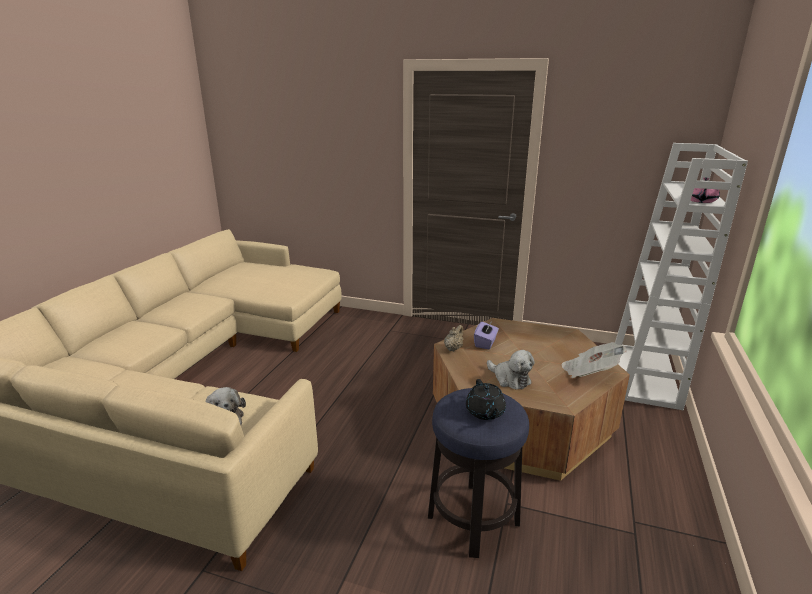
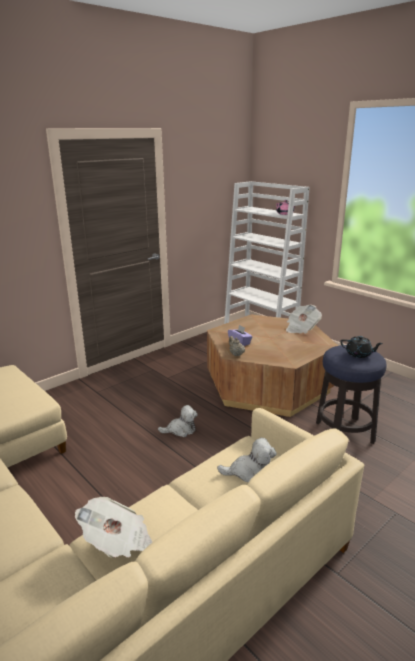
camera: 60 degrees left, 0 degrees up
(116, 382) = (118, 542): none -> newspaper
(510, 379) = (290, 349): plush toy -> plush toy (180, 430)

